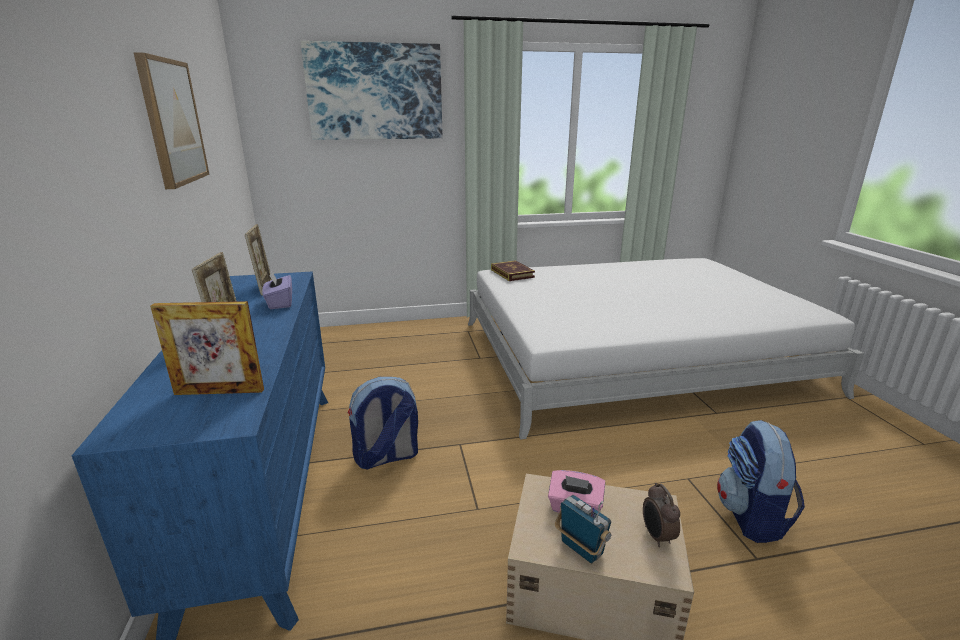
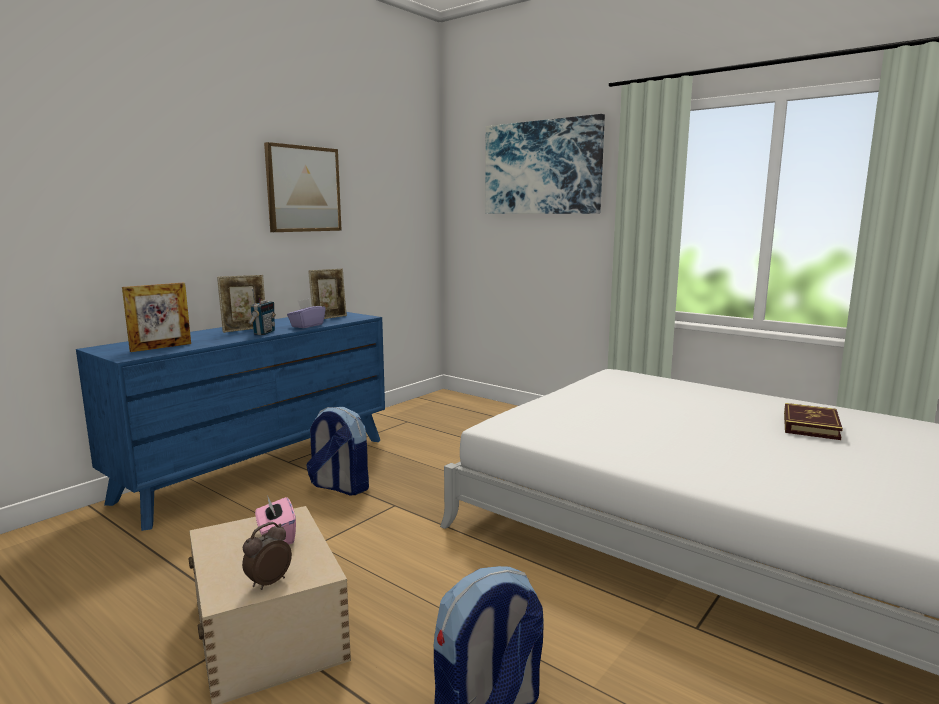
camera: 50 degrees right, 10 degrees down
(219, 392) = (161, 347): picture frame -> picture frame turned 90 degrees counterclockwise
(512, 273) = (629, 377): book -> book (810, 425)
(581, 549) = (222, 553): radio -> radio (264, 333)

